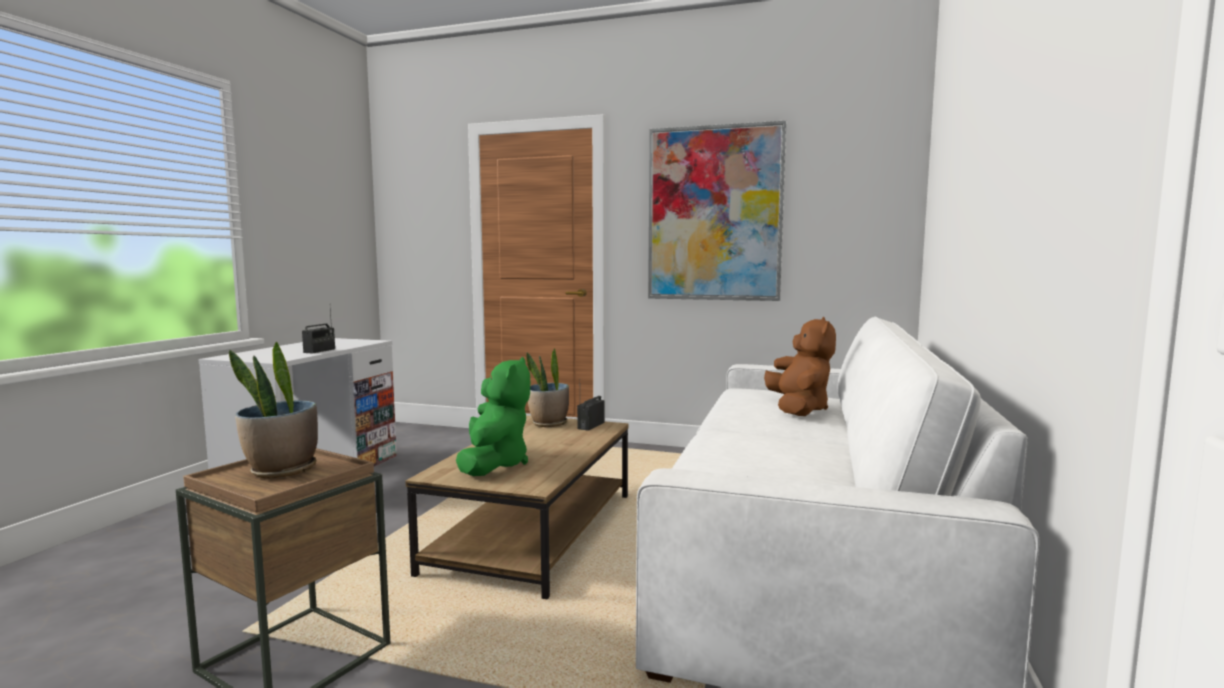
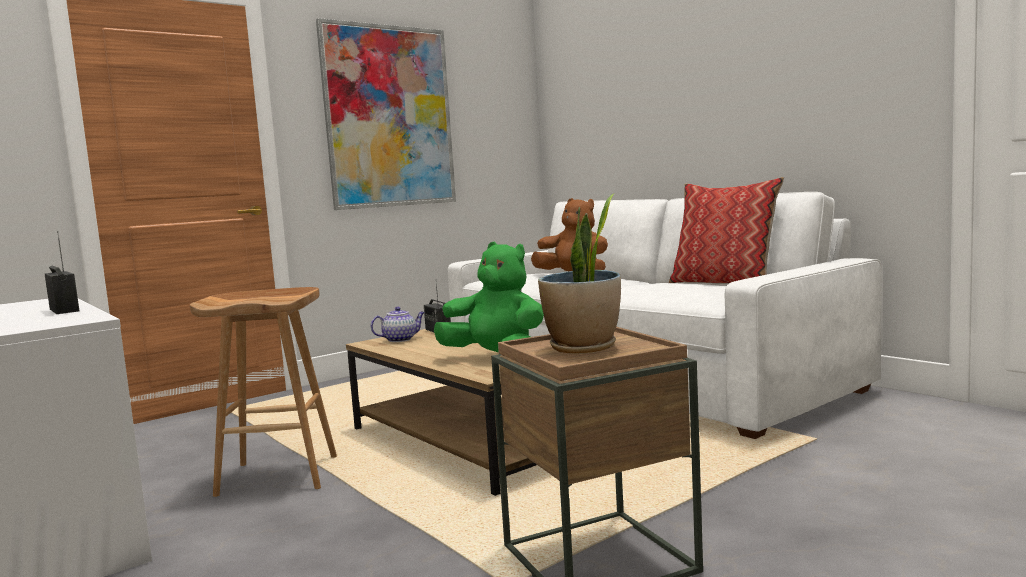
camera: 55 degrees left, 0 degrees up
(424, 495) = (280, 475): none -> brown stool
(548, 424) = (400, 339): potted plant -> teapot
(839, 473) = (724, 283): none -> pillow

